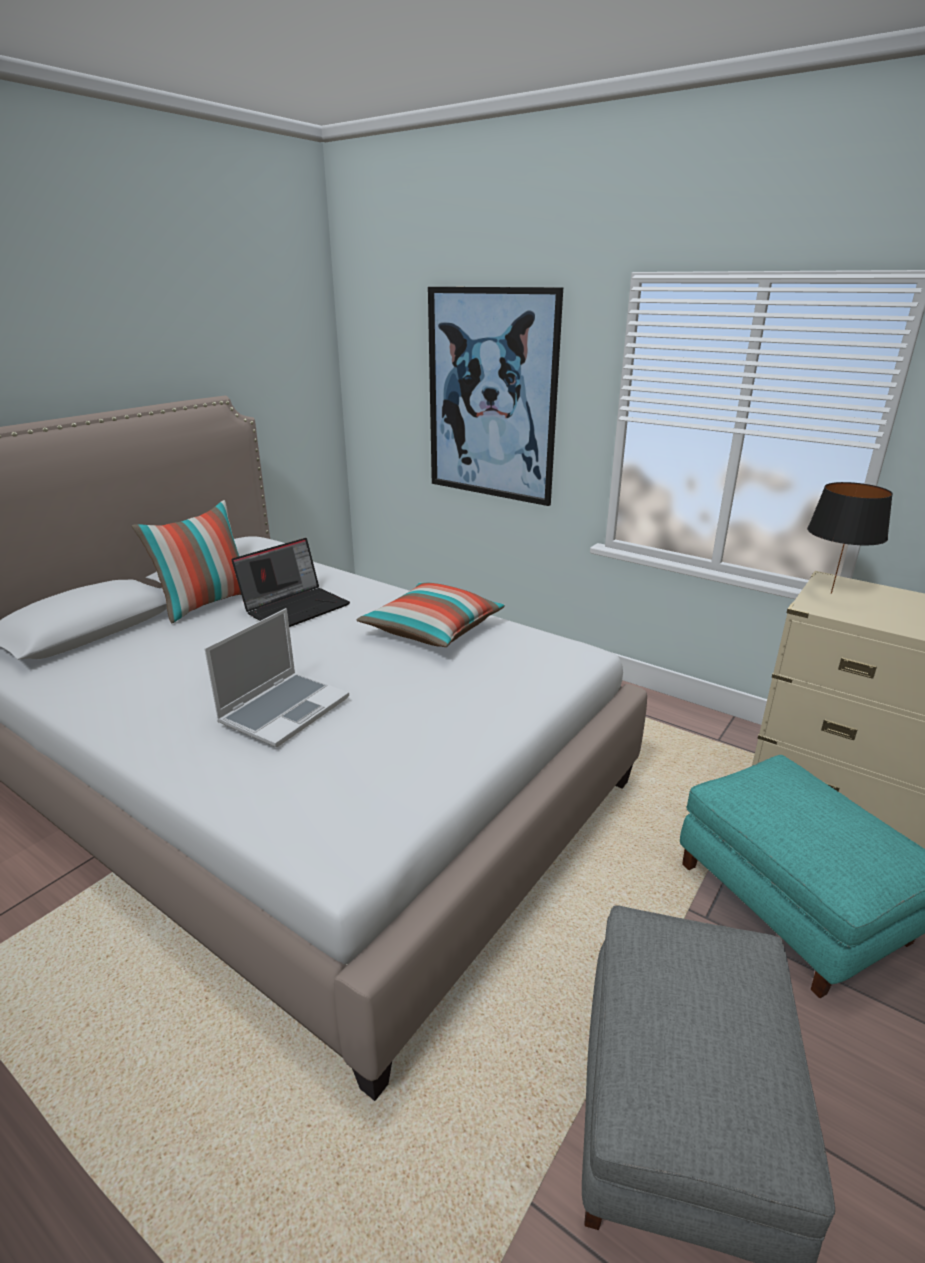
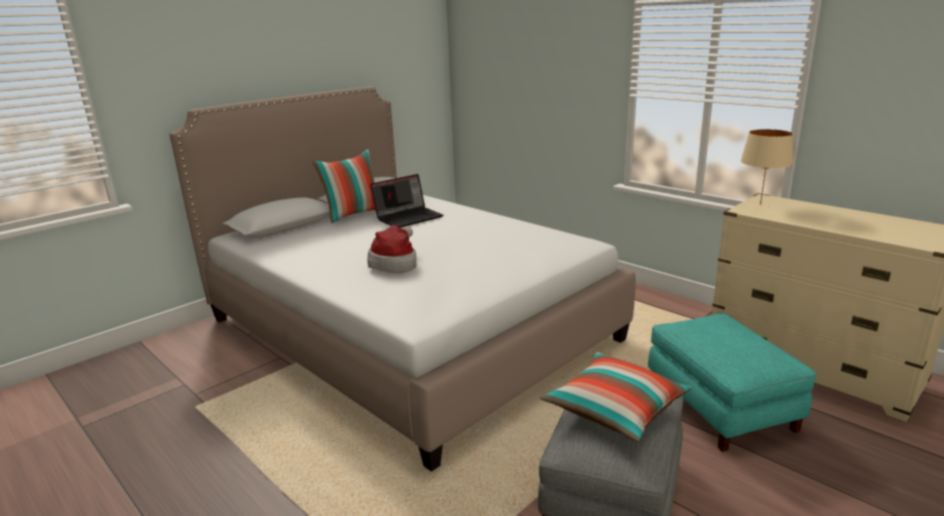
camera: 10 degrees right, 5 degrees down
(285, 709) = (395, 263): laptop -> hat
(432, 630) = (494, 230): pillow -> pillow (615, 410)
(491, 396) = (547, 84): picture -> none
(830, 593) = (760, 204): black table lamp -> beige table lamp

